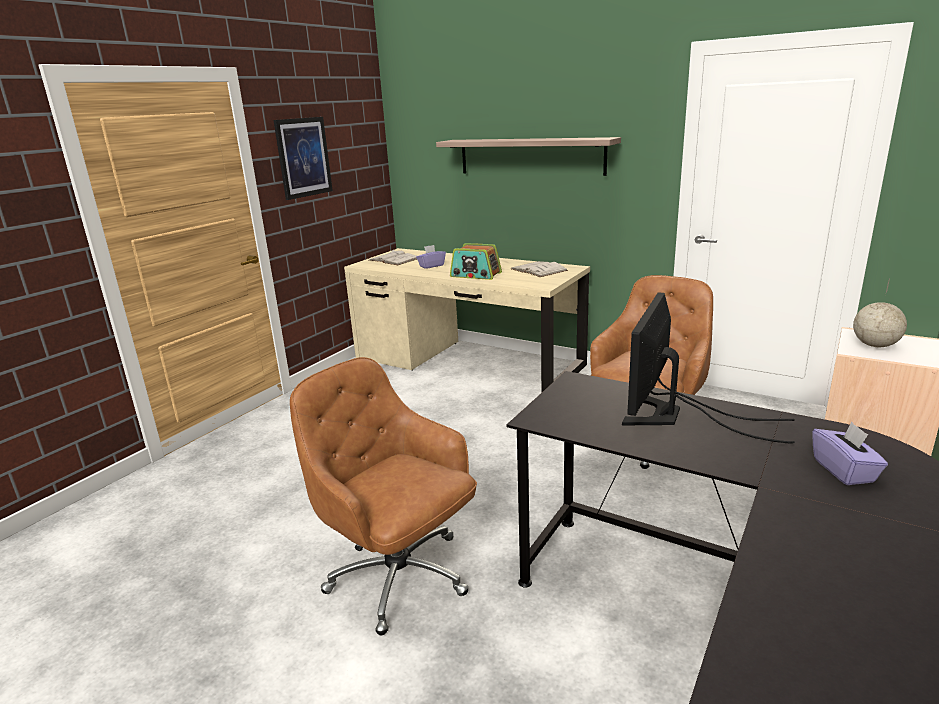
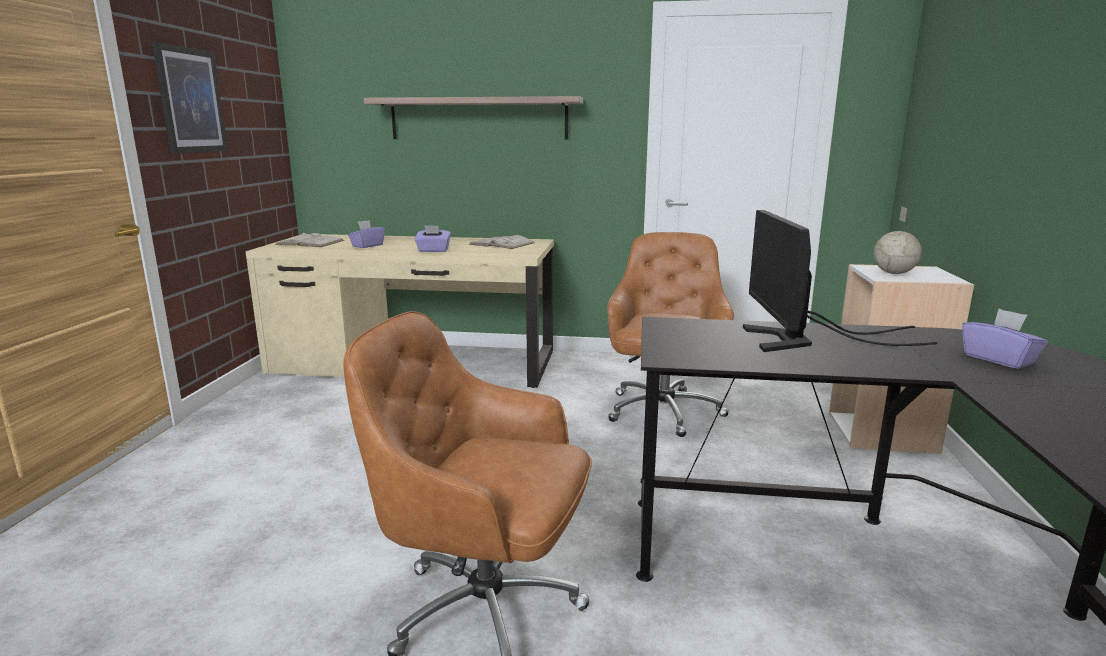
camera: 25 degrees left, 5 degrees down
(475, 275) = (433, 250): radio -> purple tissue box

